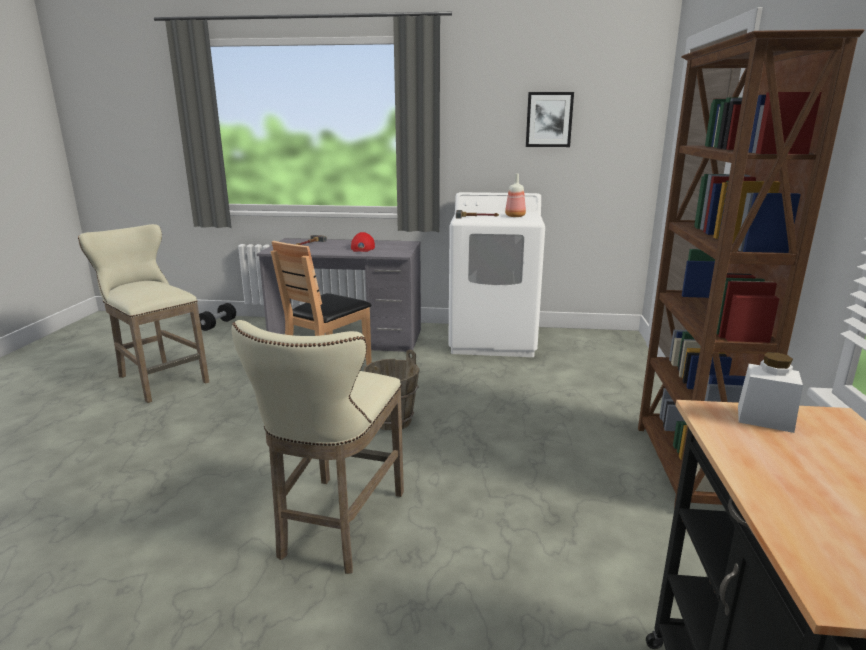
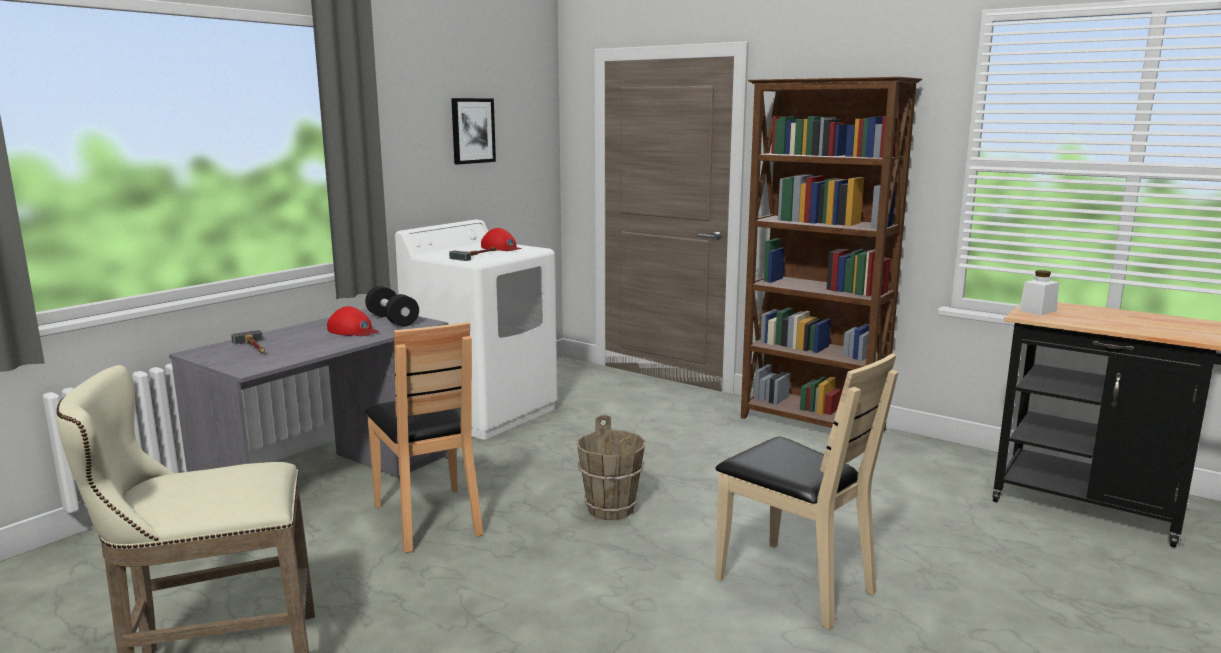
camera: 60 degrees left, 5 degrees down
(217, 325) = (44, 574): black dumbbell -> black dumbbell (392, 320)
(336, 527) = (794, 583): beige stool -> beige chair
(515, 216) = (501, 248): bottle -> red cap

